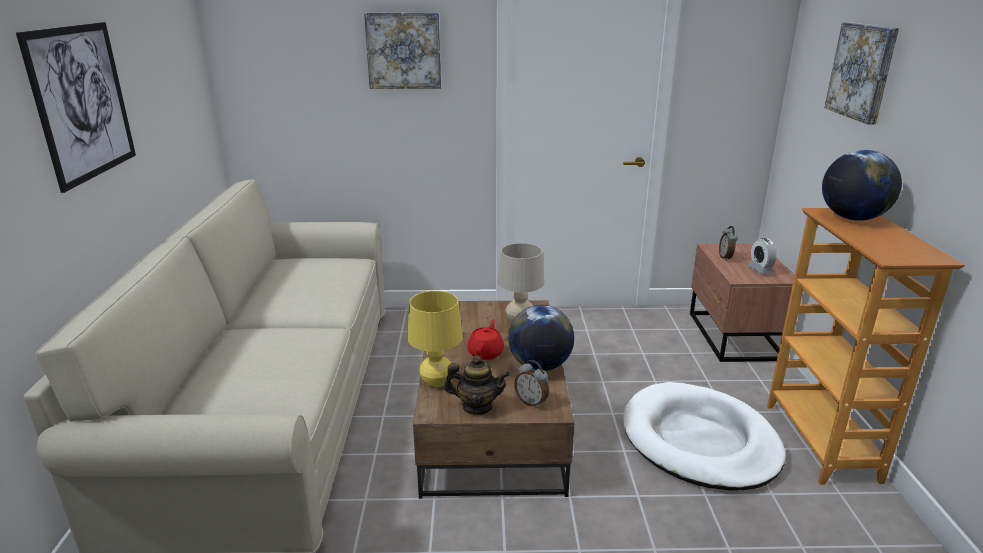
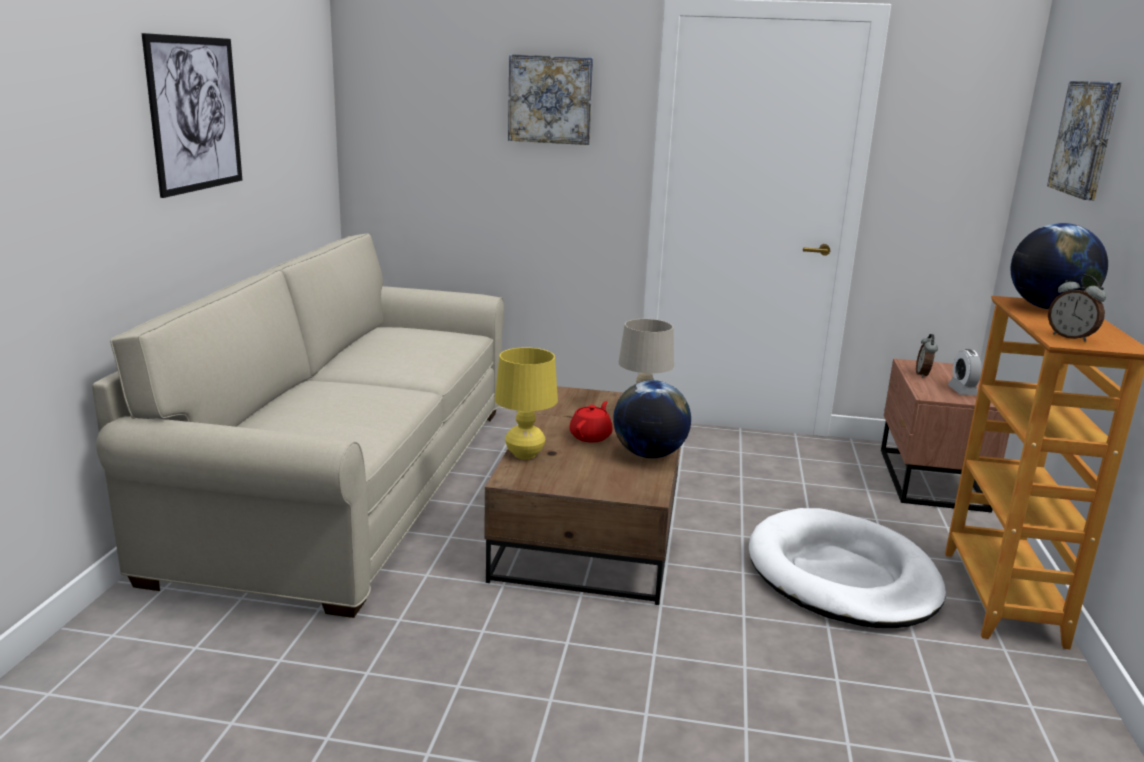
camera: 10 degrees right, 5 degrees down
(477, 407) = (561, 481): teapot -> none
(531, 402) = (626, 484): alarm clock -> alarm clock (1071, 337)

